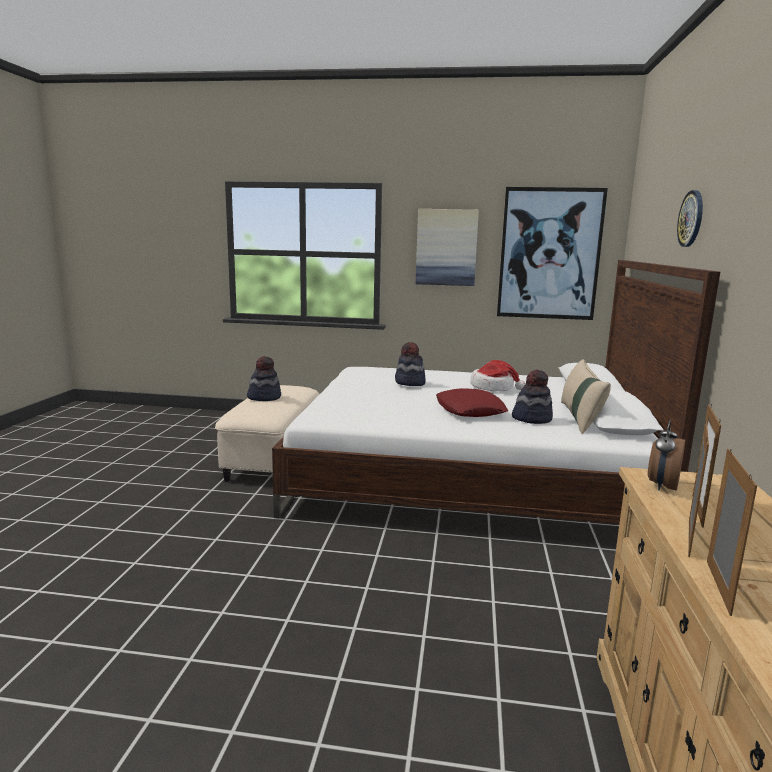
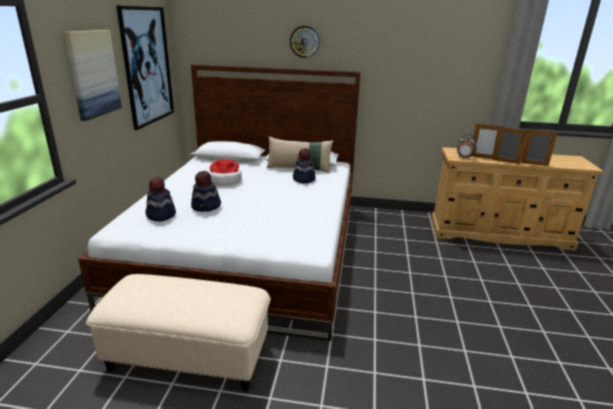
camera: 90 degrees left, 10 degrees up
(264, 397) = (184, 298): hat -> hat (160, 215)
(470, 410) = (285, 193): red pillow -> none

